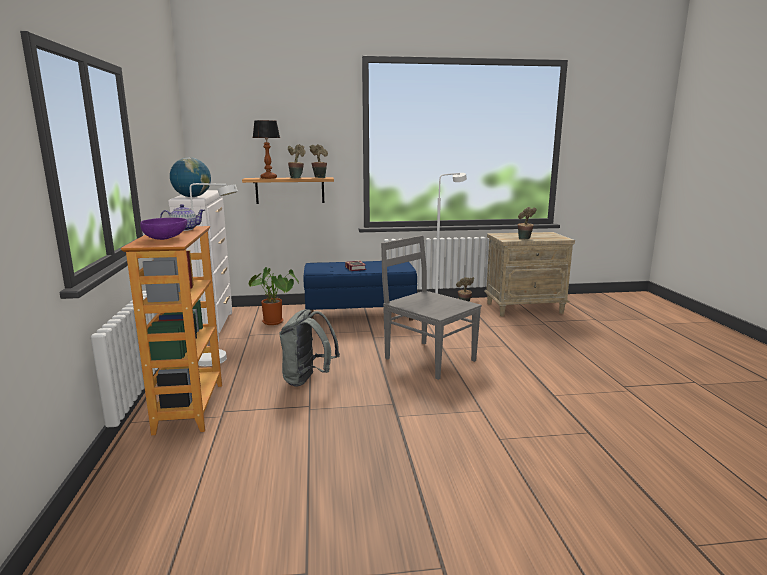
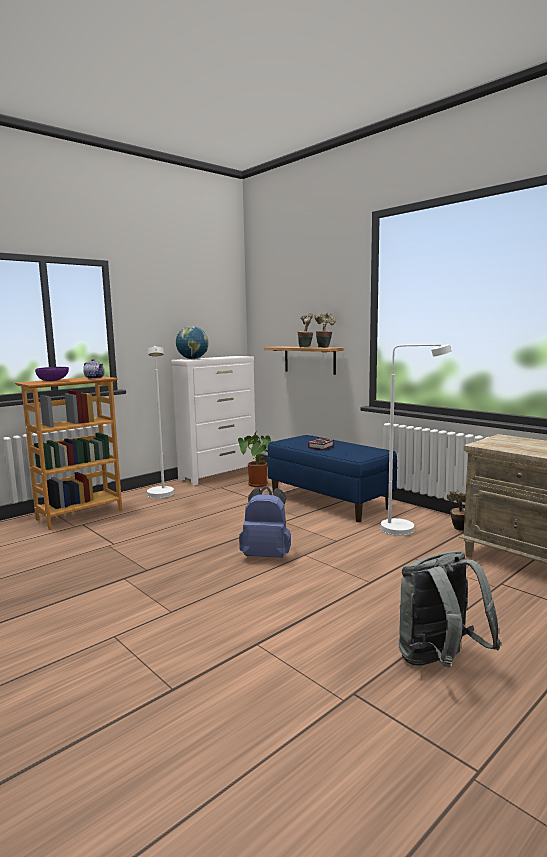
camera: 55 degrees right, 5 degrees down
(268, 178) = (287, 346): table lamp -> none
(308, 380) = (160, 529): grey backpack -> grey backpack (439, 662)
(428, 358) = (267, 555): grey chair -> blue backpack
(525, 239) = (507, 448): potted plant -> none

